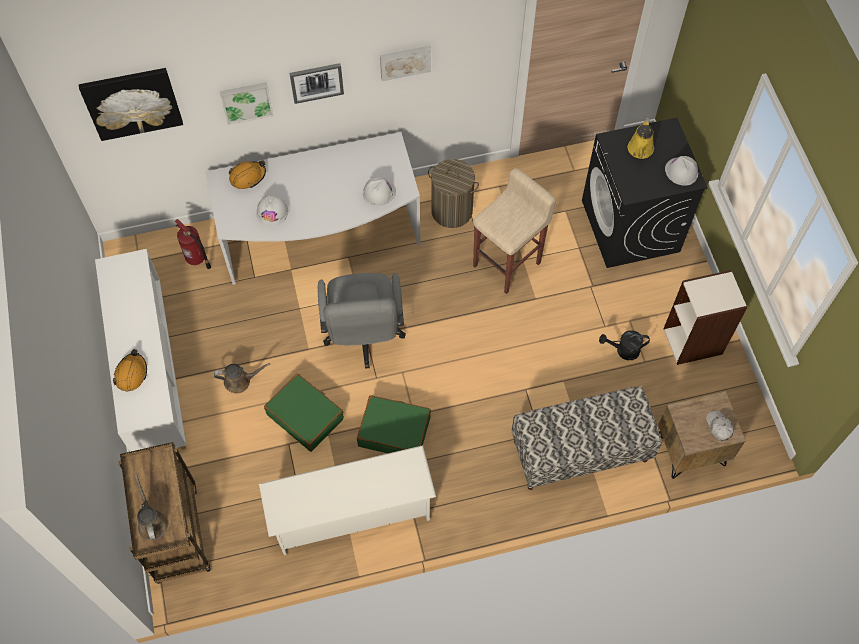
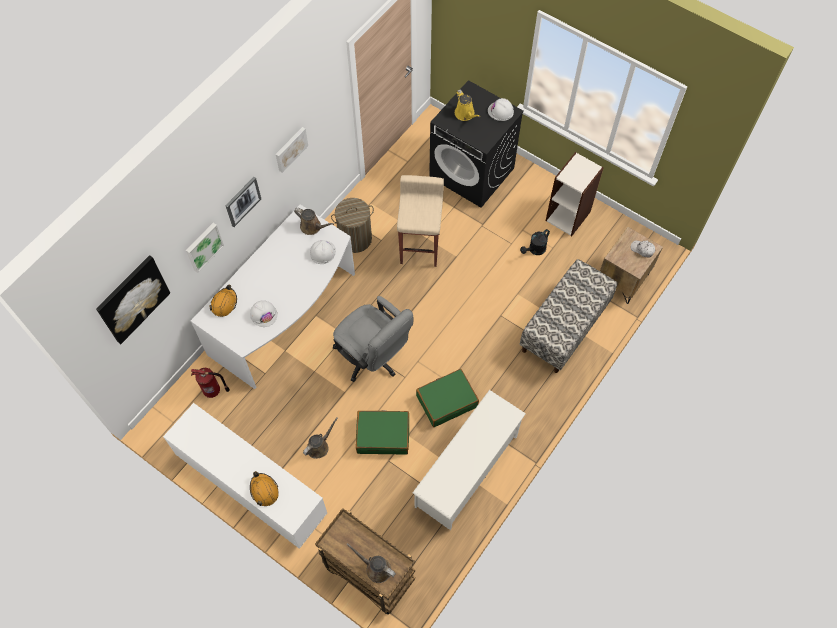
camera: 40 degrees left, 0 degrees up
(392, 162) = (312, 227): none -> brown watering can

